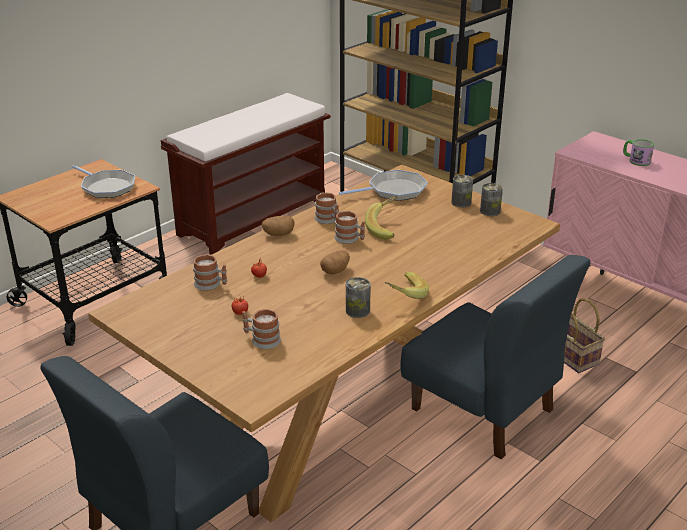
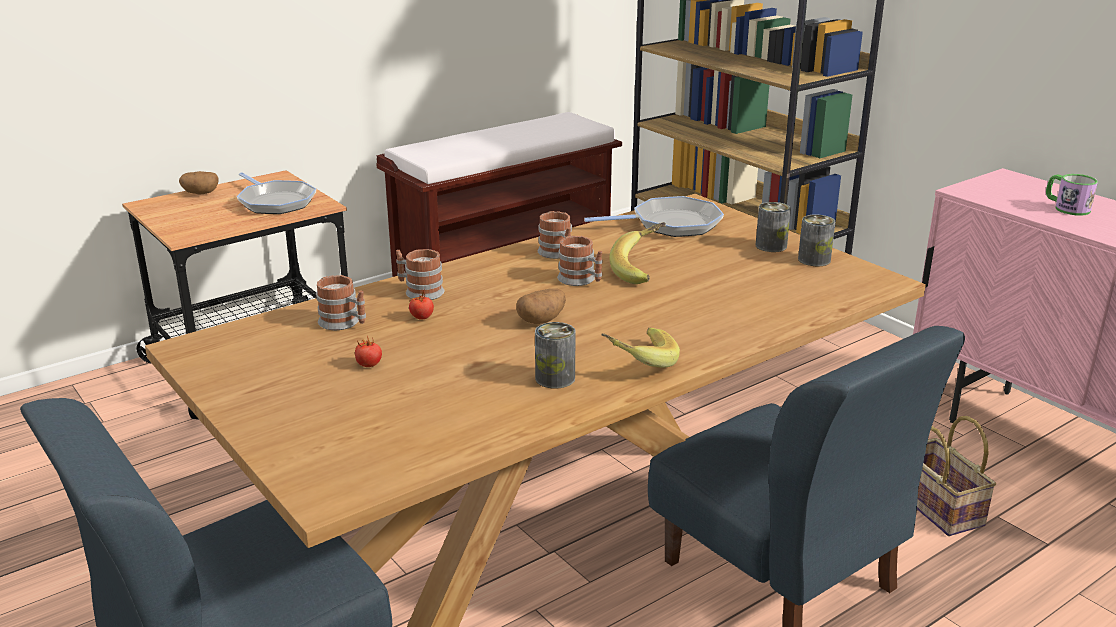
camera: 10 degrees right, 5 degrees down
(261, 340) = (384, 406): mug -> mug (419, 291)
(278, 234) = (475, 266): potato -> potato (200, 193)

